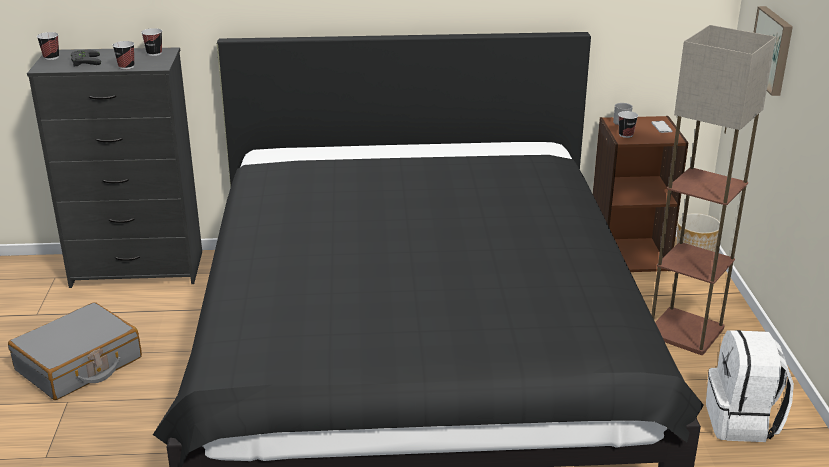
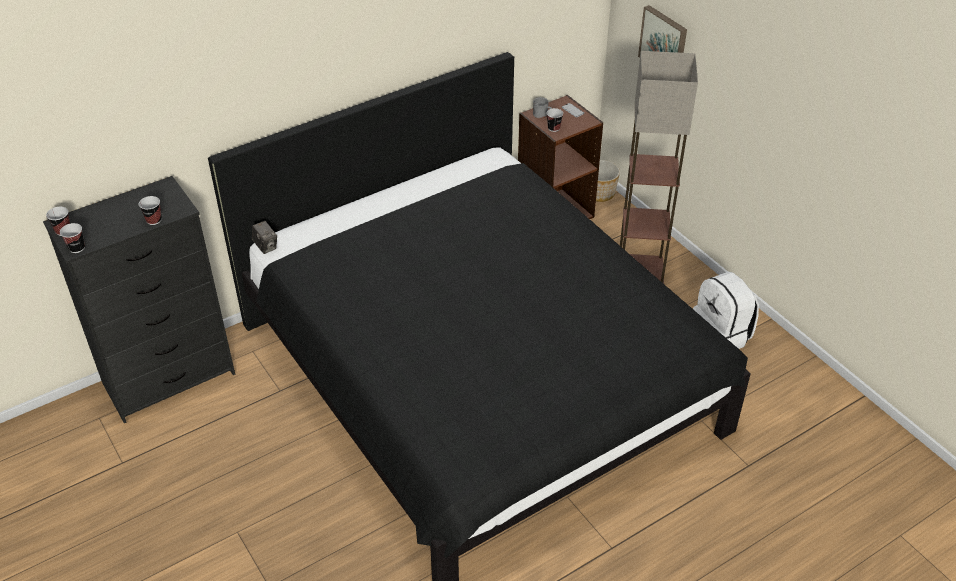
camera: 30 degrees left, 15 degrees up
(79, 365) = (212, 494): grey suitcase -> none
(83, 61) = (103, 226): black game controller -> none
(154, 53) = (158, 192): cup -> cup (77, 248)
(254, 153) = (266, 246): none -> camera

